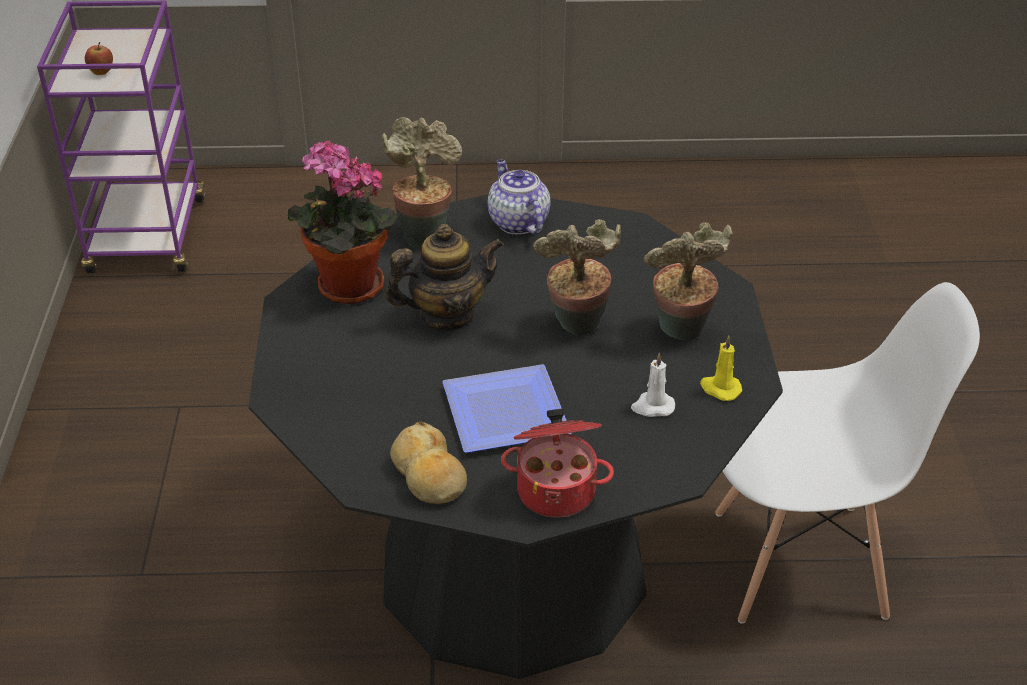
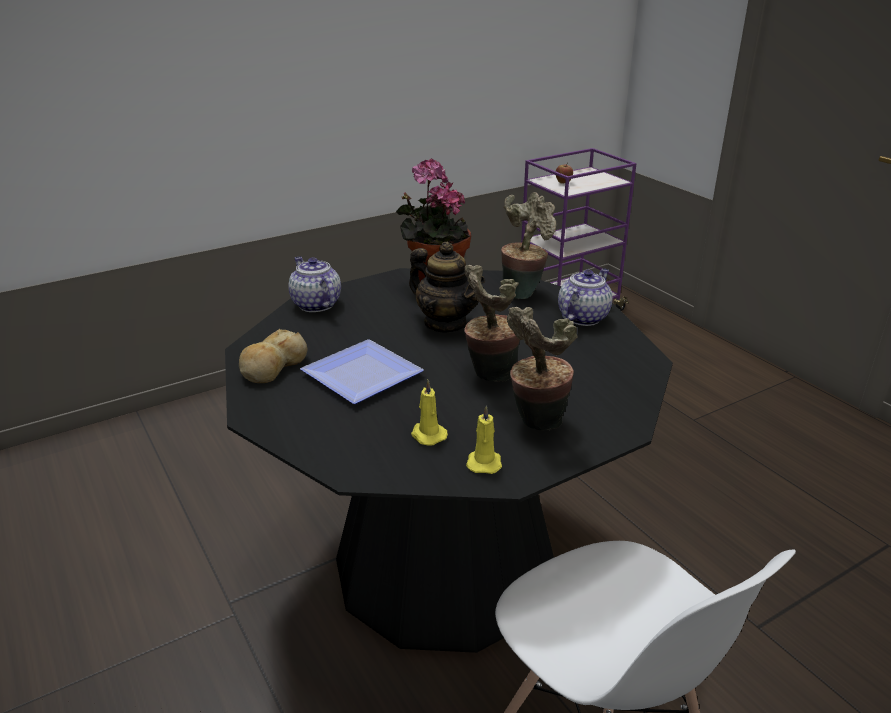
camera: 60 degrees right, 10 degrees down
(298, 397) = (315, 304): none -> teapot
(556, 489) = (294, 420): cooking pot -> none
(652, 406) = (427, 435): white candle -> yellow candle

